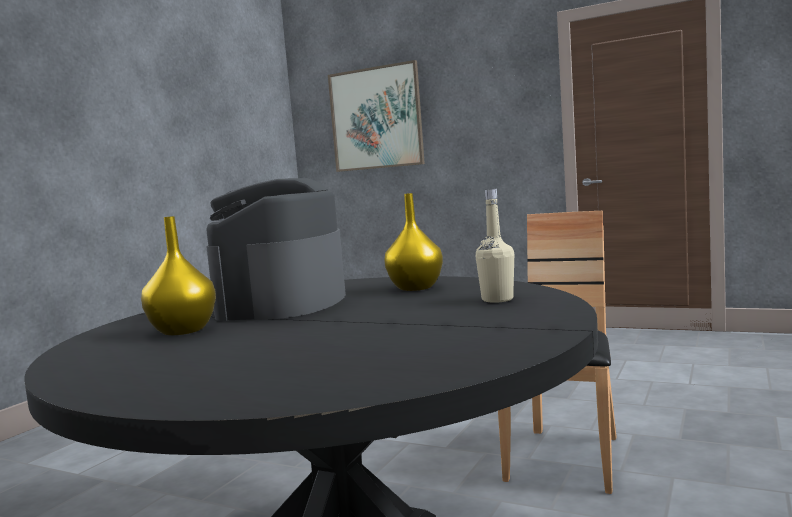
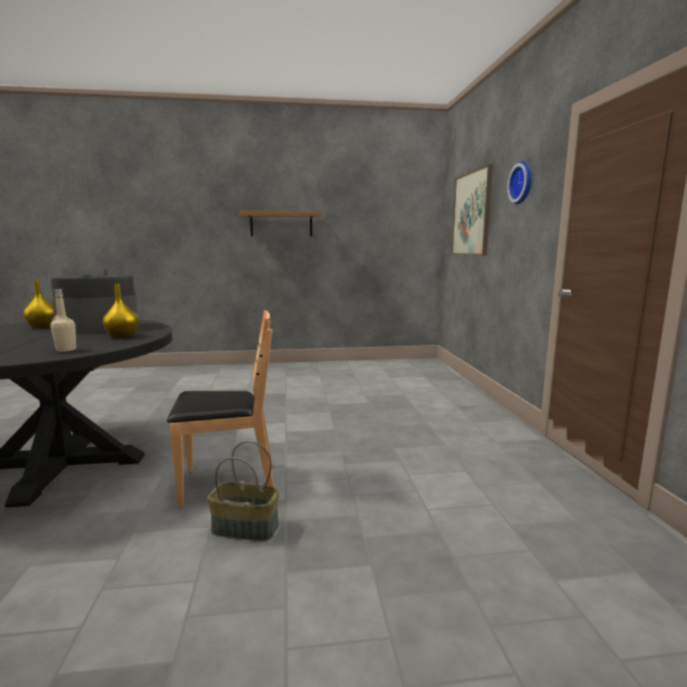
camera: 55 degrees right, 5 degrees up
(114, 132) = (281, 224): none -> shelf
(487, 81) = (523, 183): none -> wall clock
(688, 460) = (244, 528): none -> basket

